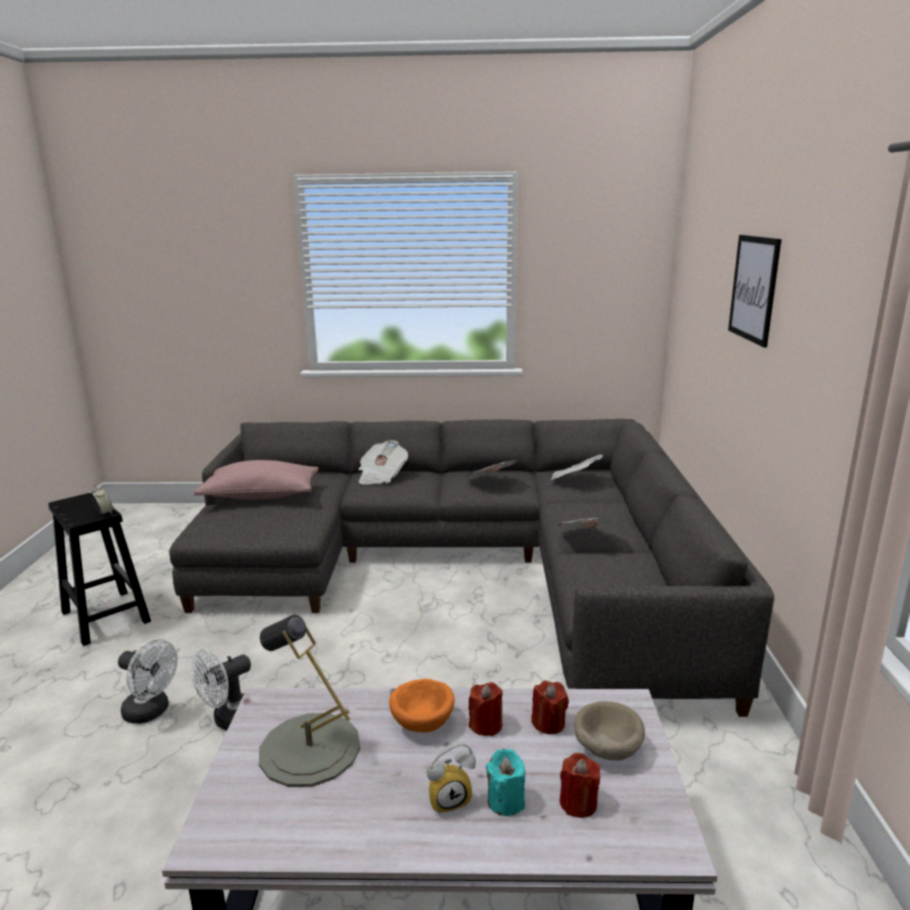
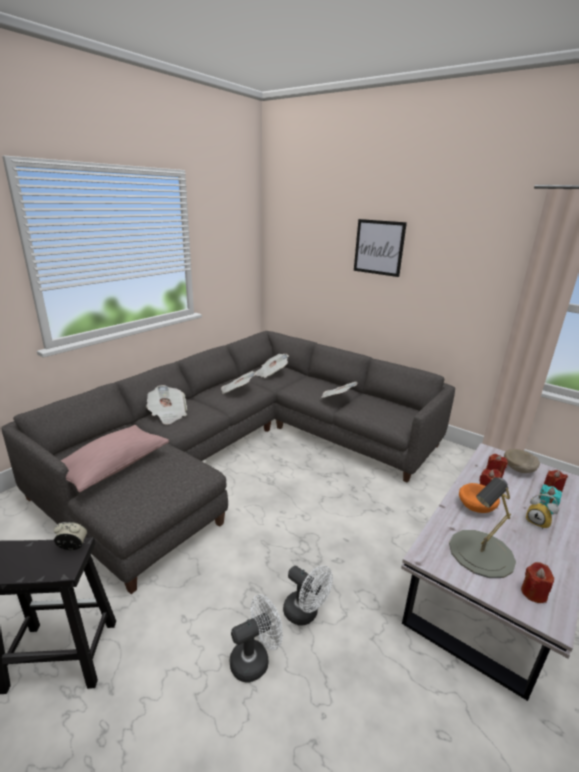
camera: 55 degrees left, 5 degrees up
(229, 720) = (305, 614): white fan -> white fan turned 45 degrees counterclockwise
(255, 815) = (533, 593): none -> red candle
(449, 798) = (538, 522): alarm clock -> alarm clock turned 120 degrees clockwise

